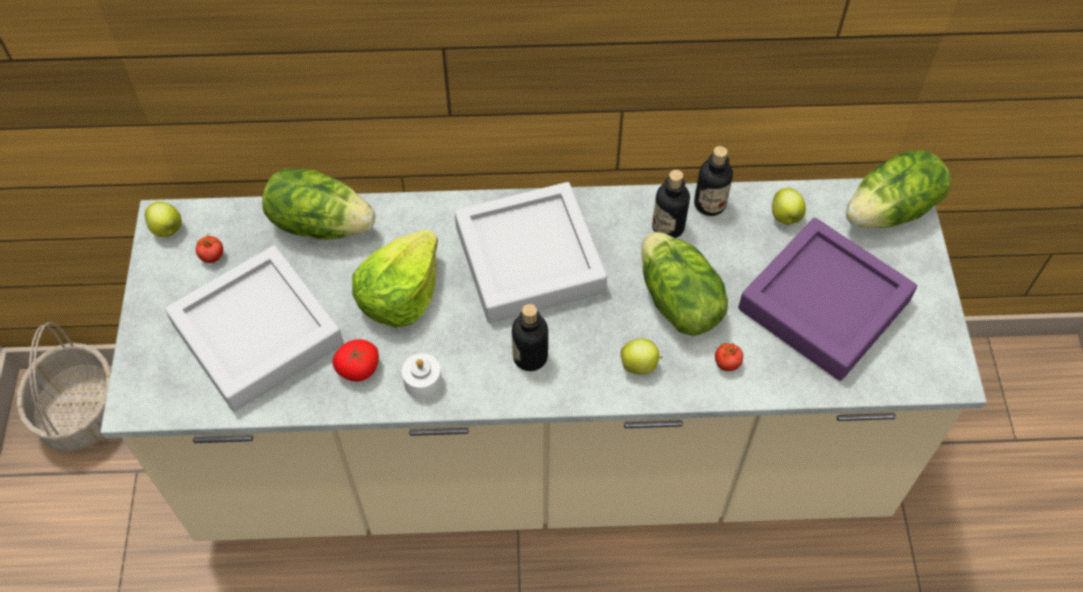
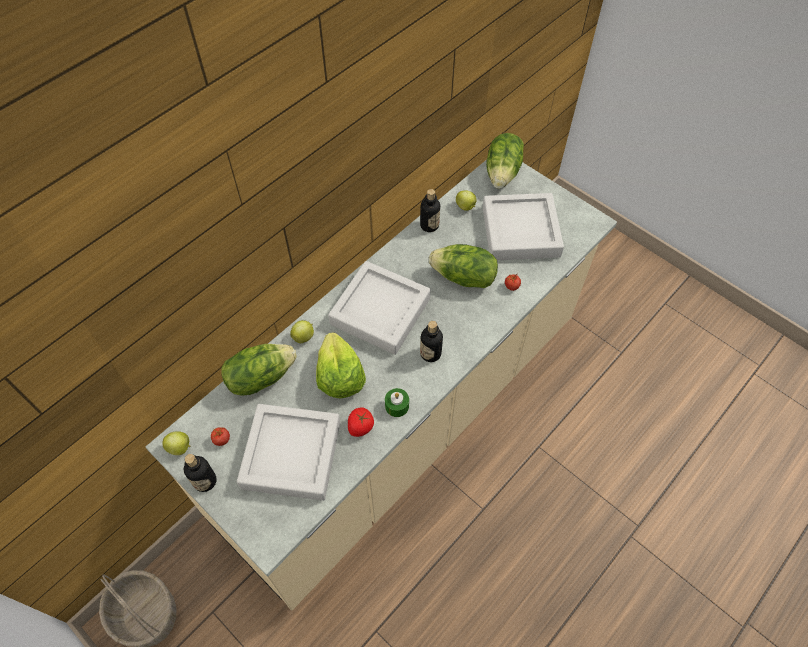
camera: 45 degrees left, 0 degrees up
(423, 382) = (397, 406): white candle -> green candle
(640, 365) = (479, 317): apple -> apple (303, 337)
(668, 227) = (423, 249): bottle -> bottle (205, 481)
(823, 305) = (520, 231): purple tray -> grey tray

